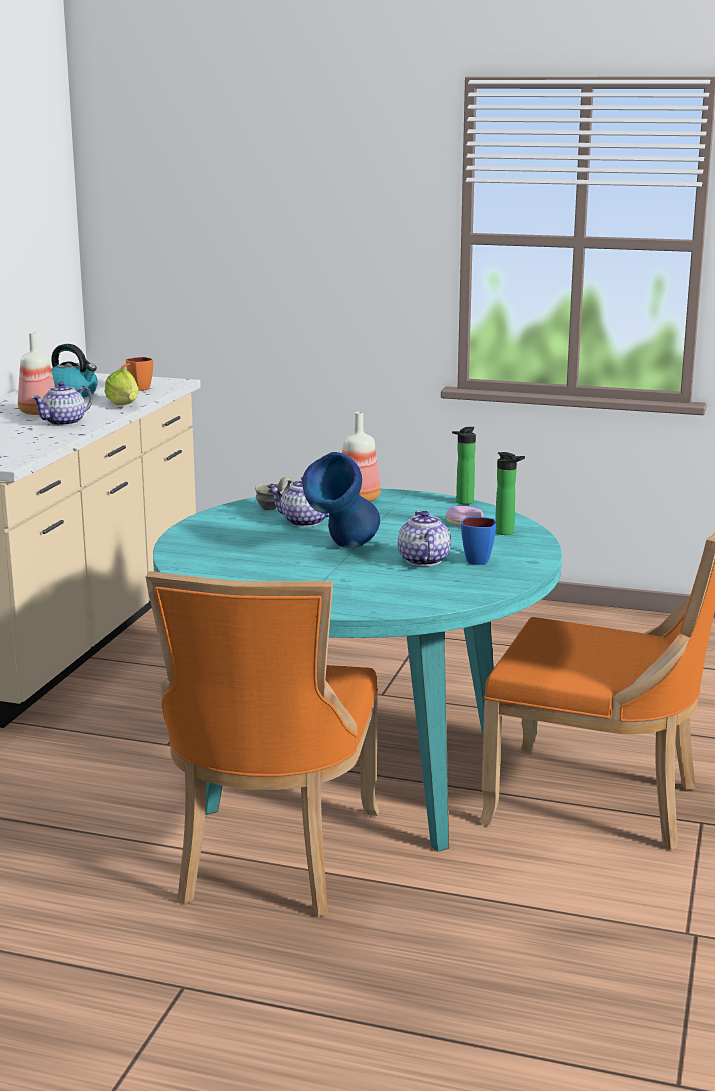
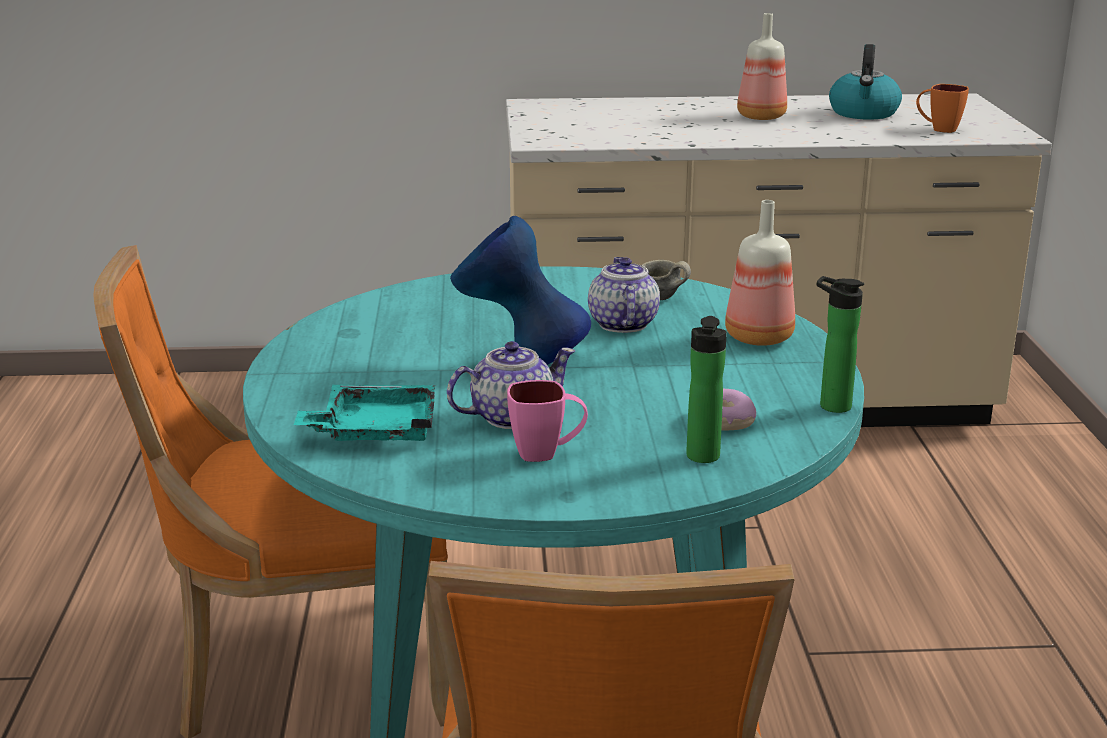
camera: 70 degrees right, 5 degrees up
(64, 422) = (732, 131): teapot -> none
(125, 405) = (853, 137): lettuce -> none
(415, 591) = (374, 430): none -> turquoise tray
(478, 559) = (547, 453): blue mug -> pink mug

